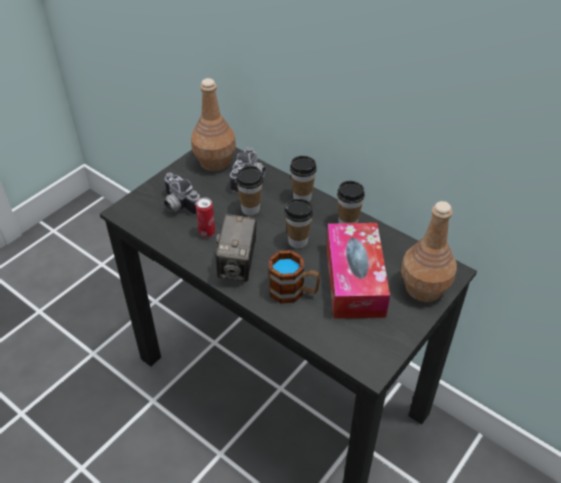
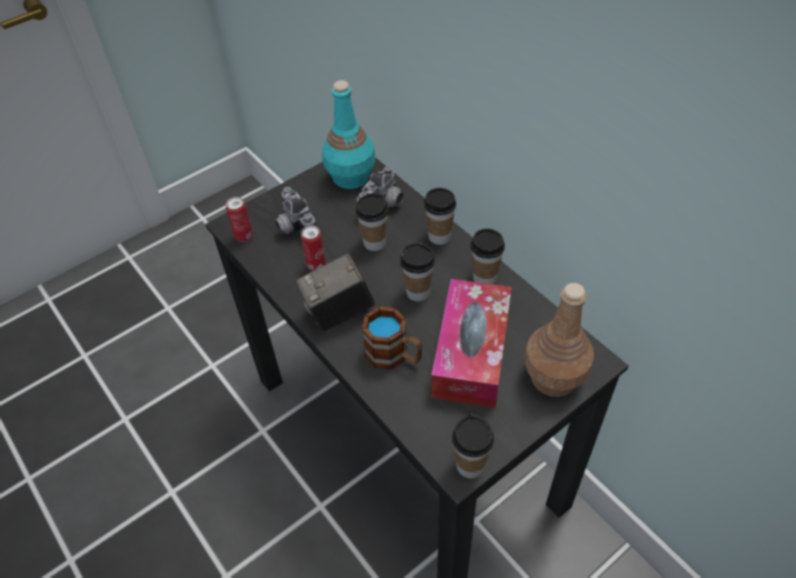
camera: 15 degrees right, 5 degrees up
(137, 218) = (244, 236): none -> can
(214, 162) = (350, 177): brown bottle -> turquoise bottle
(237, 266) = (339, 312): camera -> camera turned 45 degrees clockwise
(379, 363) = (470, 465): none -> cup

